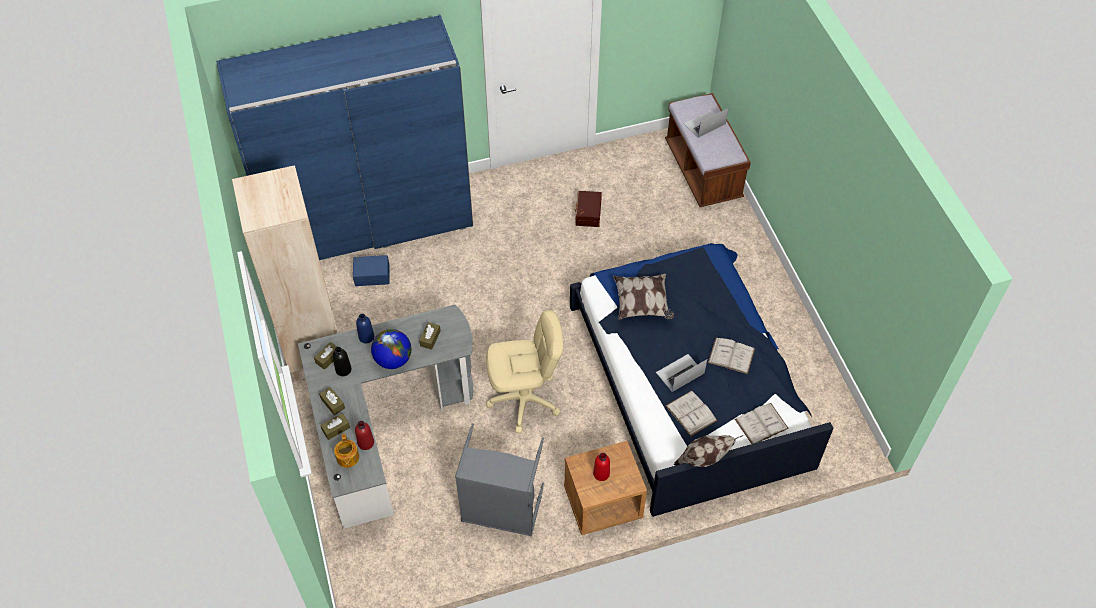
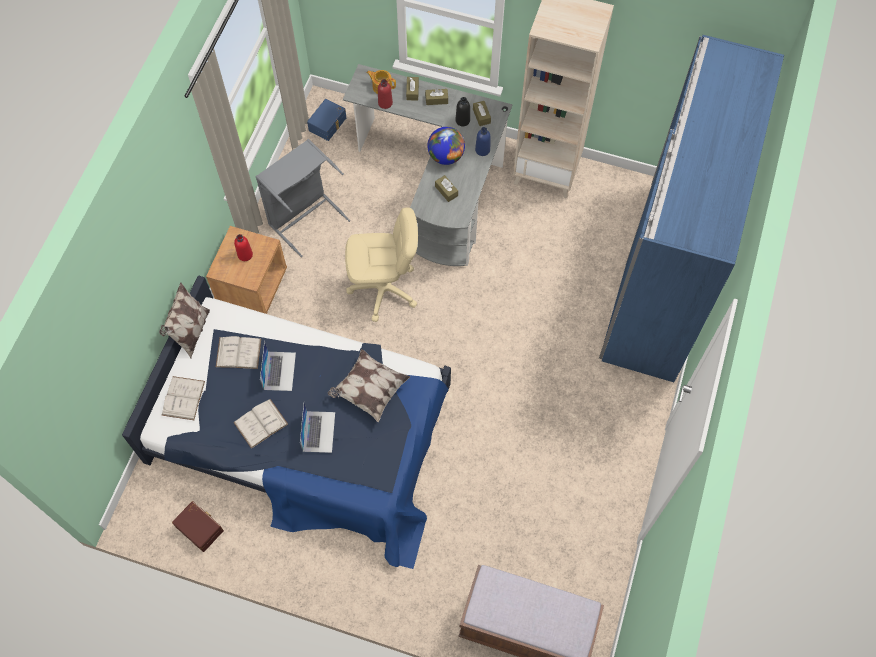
camera: 125 degrees right, 10 degrees up
(372, 274) = (599, 251): blue storage box -> blue storage box (328, 124)
(524, 400) = (384, 289): beige office chair -> beige office chair turned 120 degrees counterclockwise
(587, 213) = (547, 472): brown storage box -> brown storage box (200, 528)
(704, 124) = (543, 614): laptop -> laptop (319, 431)

